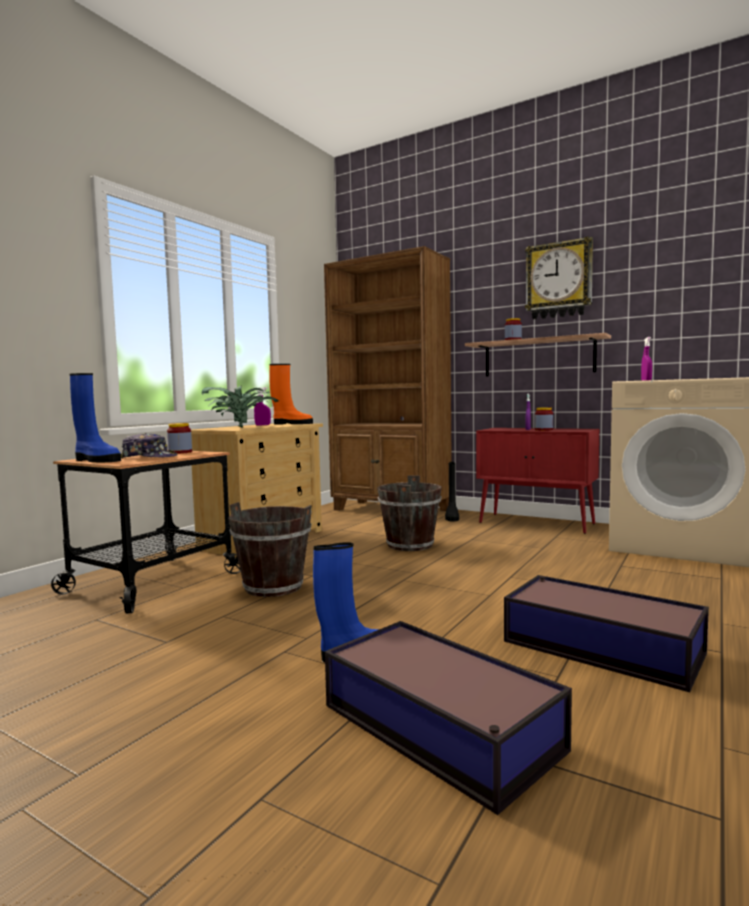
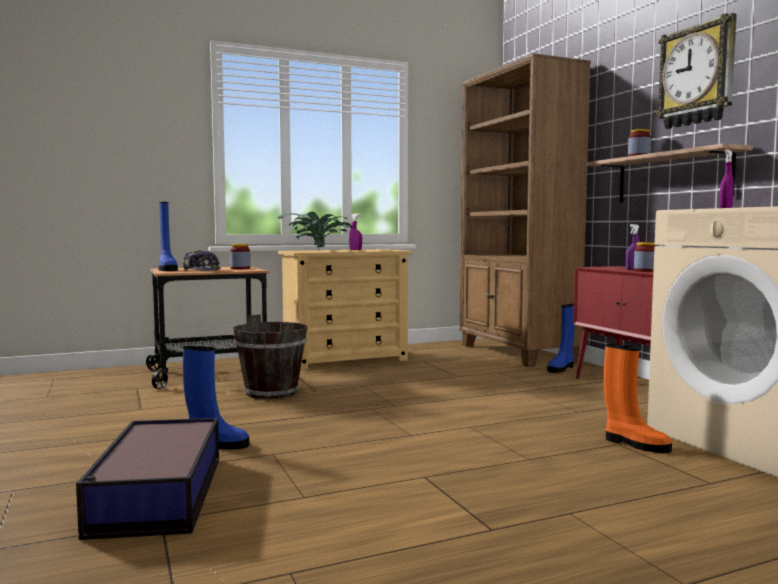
camera: 35 degrees right, 0 degrees up
(291, 424) = (384, 250): orange boot -> orange boot (635, 444)
(410, 545) = (451, 384): brown bucket -> none
(452, 517) = (561, 368): black boot -> blue boot
(599, 646) = (393, 491): storage box -> none

